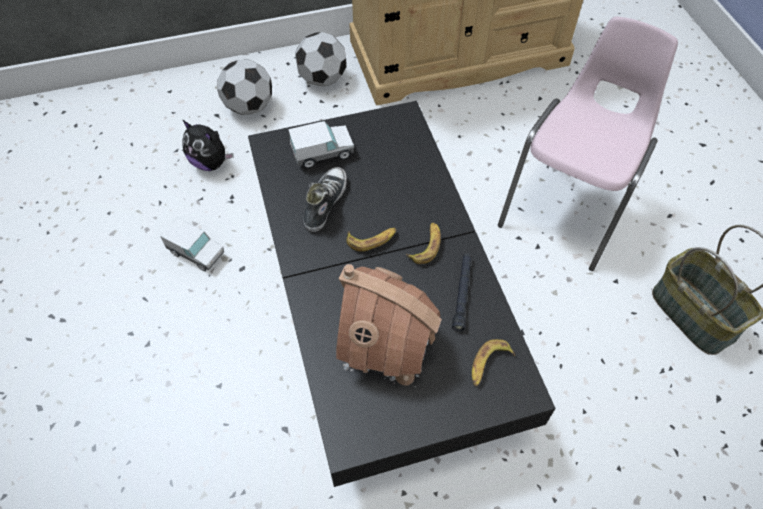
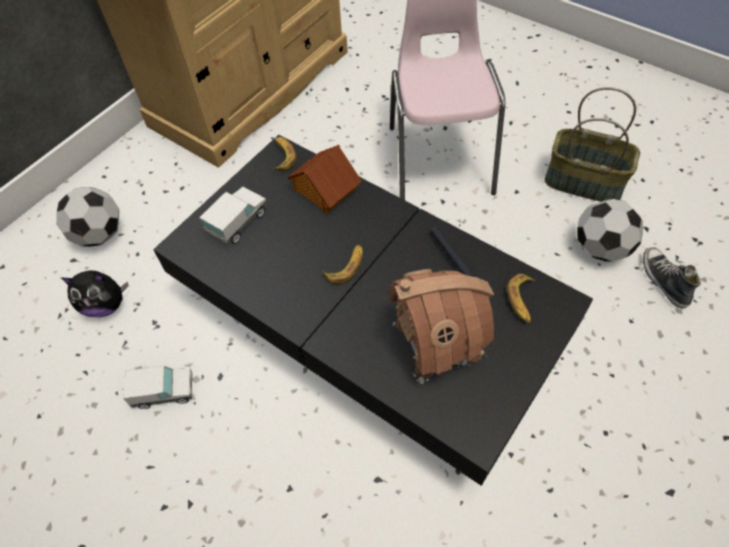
camera: 35 degrees left, 0 degrees up
(322, 79) = (150, 172): football -> football (601, 248)
(325, 203) = (279, 262): shoe -> shoe (663, 281)
(411, 167) = (324, 190): none -> toy house
(426, 245) = (393, 243): banana -> banana (283, 156)

